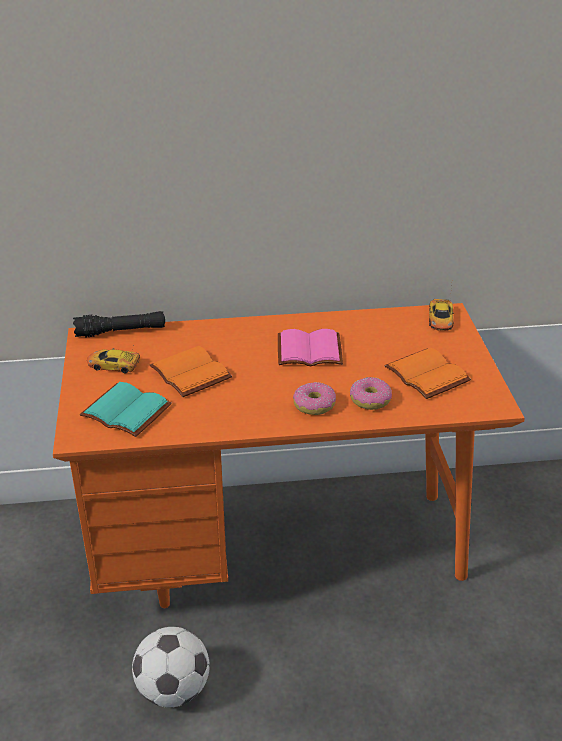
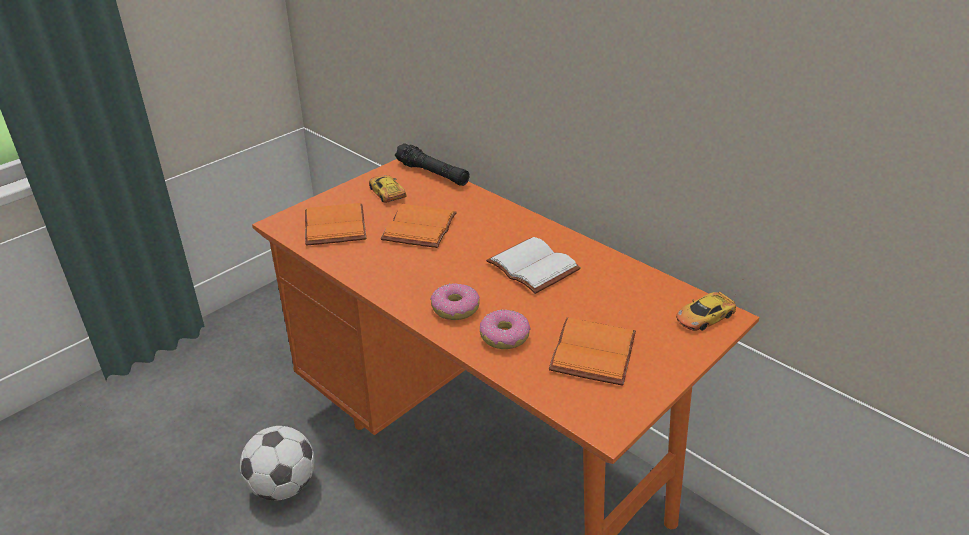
camera: 50 degrees right, 0 degrees up
(124, 412) = (333, 226): turquoise book -> orange book
(308, 352) = (530, 267): pink book -> white book

